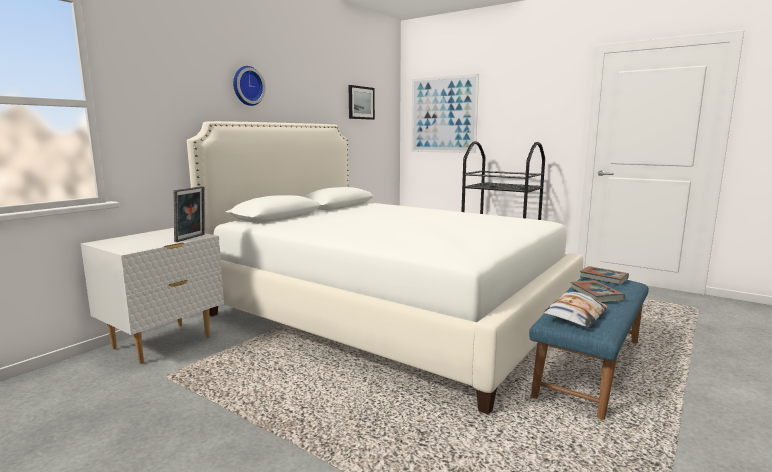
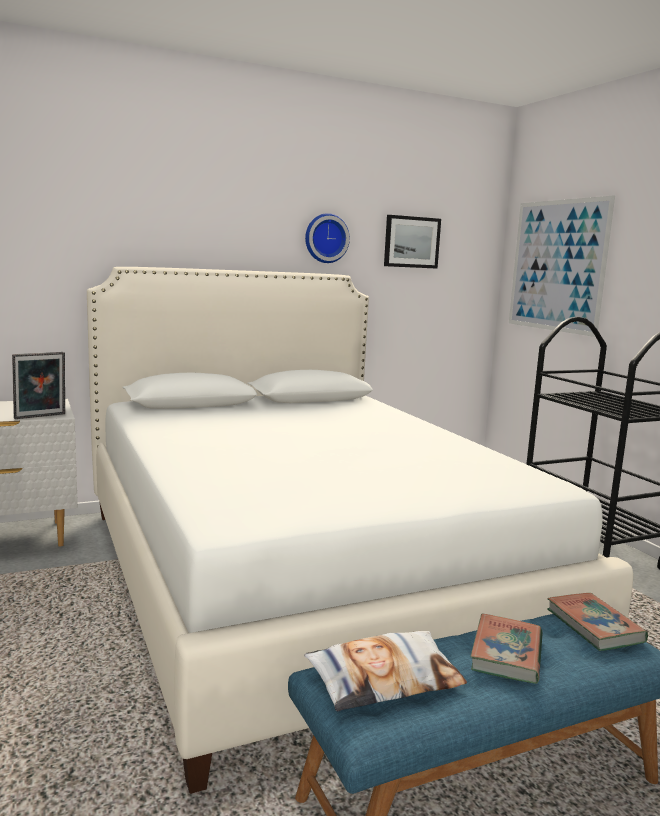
camera: 30 degrees right, 0 degrees up
(247, 86) = (194, 219): wall clock -> wall clock (325, 238)

